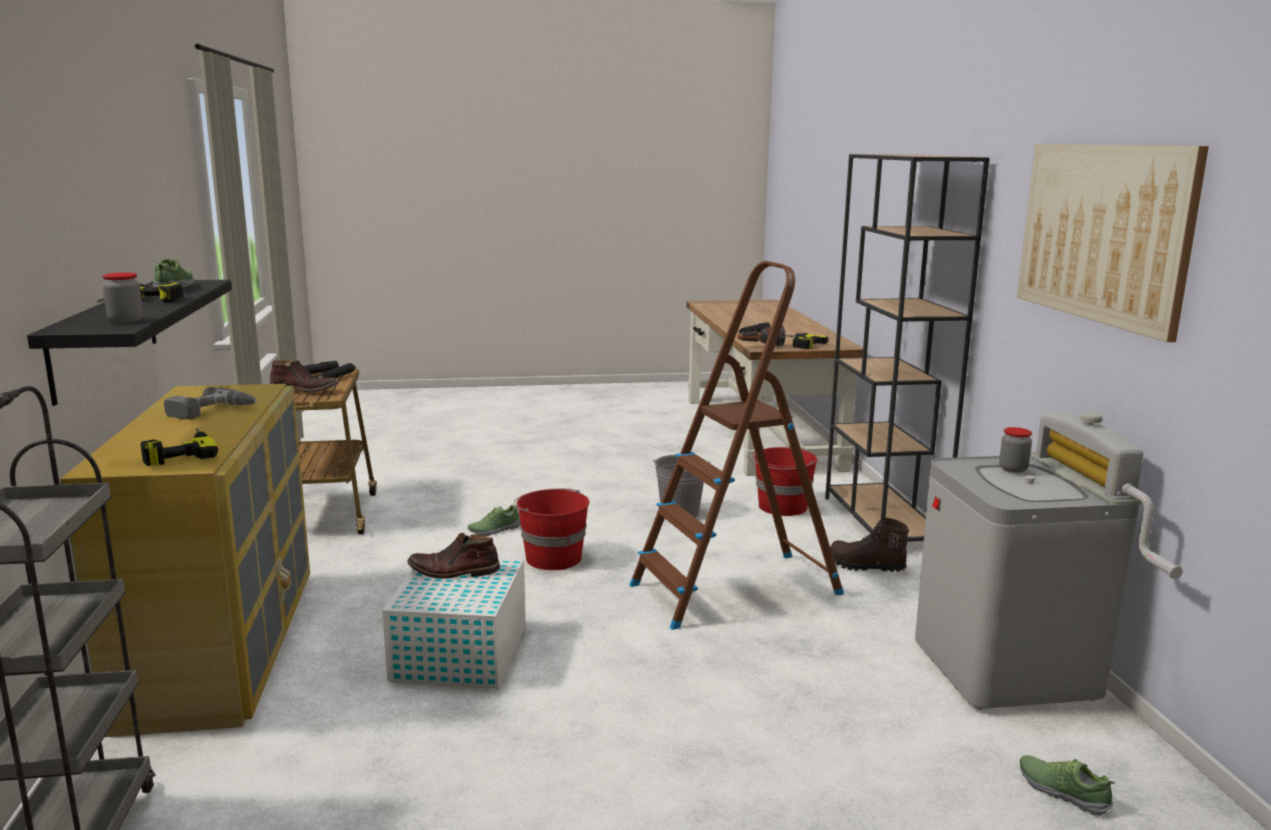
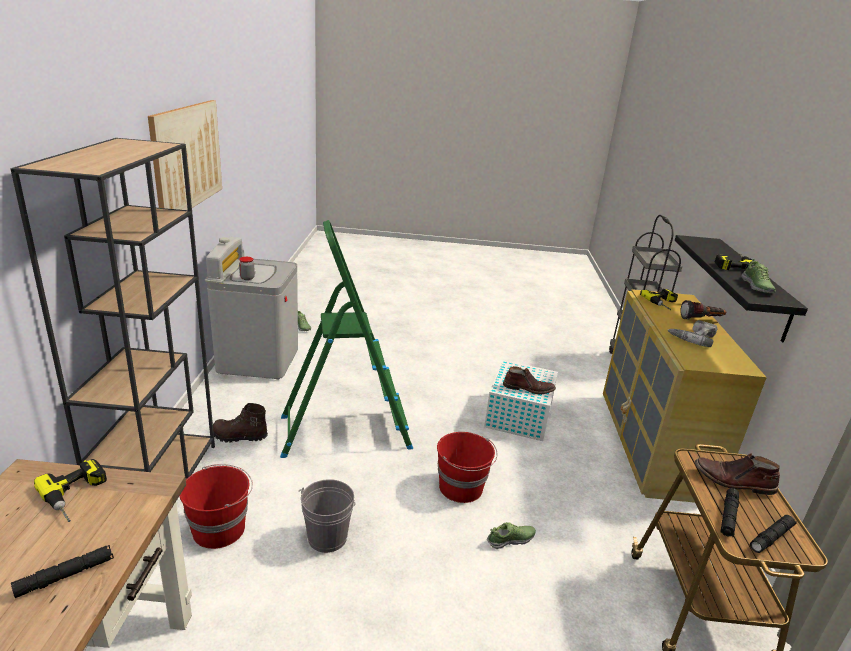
camera: 170 degrees left, 10 degrees up
(126, 321) = (699, 244): jar -> none
(734, 589) = (346, 432): brown step ladder -> green step ladder
(760, 347) = (148, 493): flashlight -> flashlight (701, 320)
(865, 566) = (239, 437): brown boot -> brown boot turned 150 degrees clockwise

